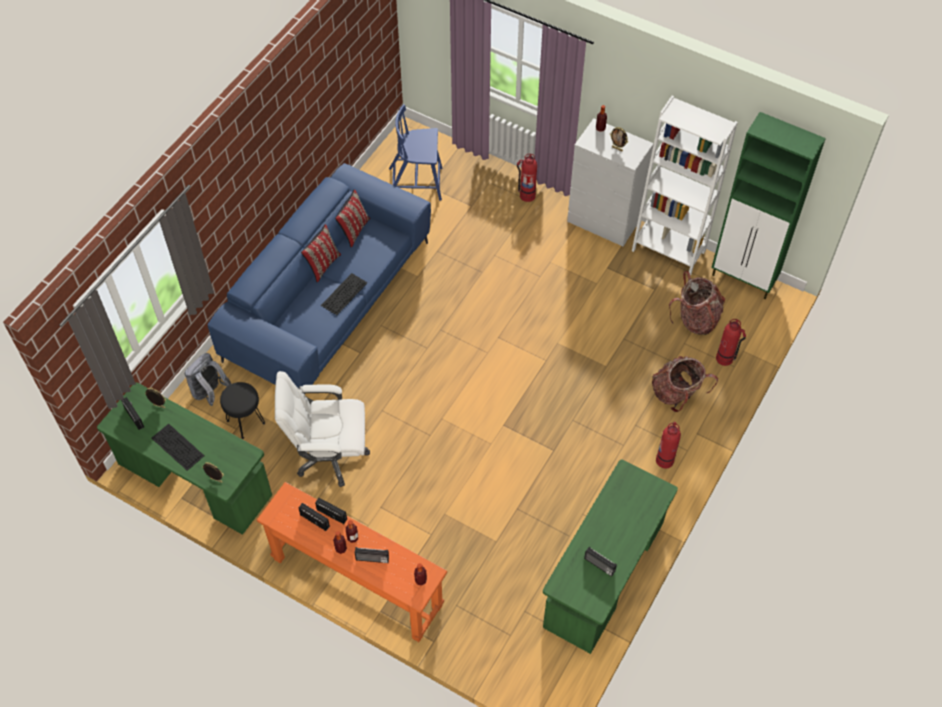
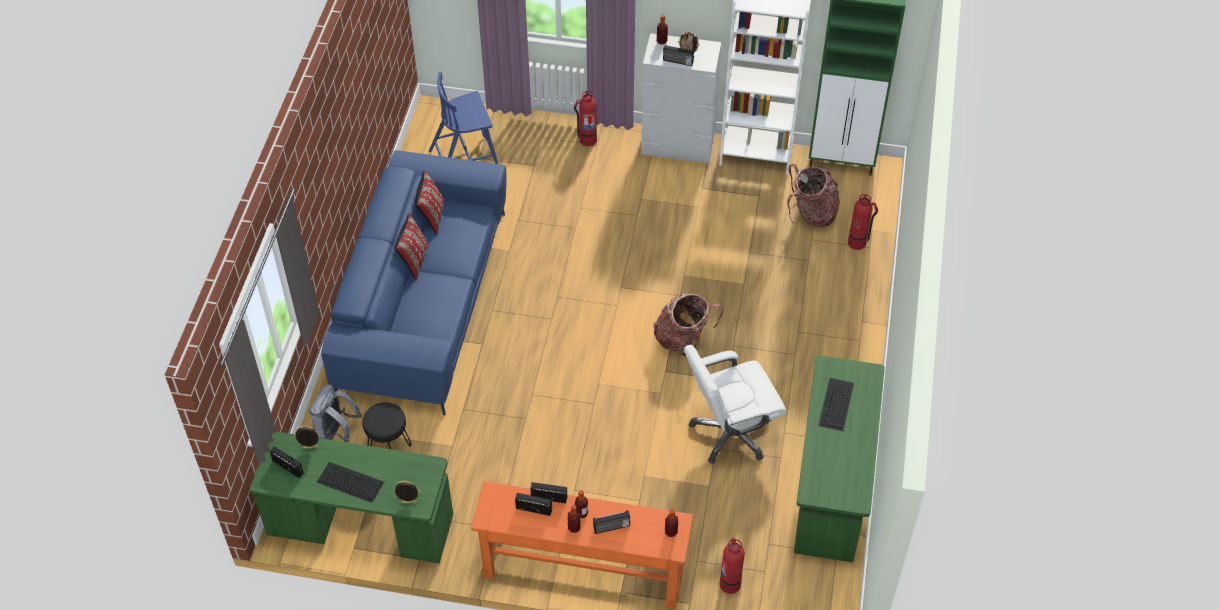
camera: 20 degrees left, 5 degrees down
(329, 455) = (496, 455): white office chair -> white office chair (730, 433)
(344, 294) = (451, 283): keyboard -> keyboard (836, 404)
(599, 565) = (841, 461): radio -> radio (678, 61)
(665, 460) = (842, 356): fire extinguisher -> fire extinguisher (730, 583)
(677, 394) = (826, 290): backpack -> backpack (683, 338)

